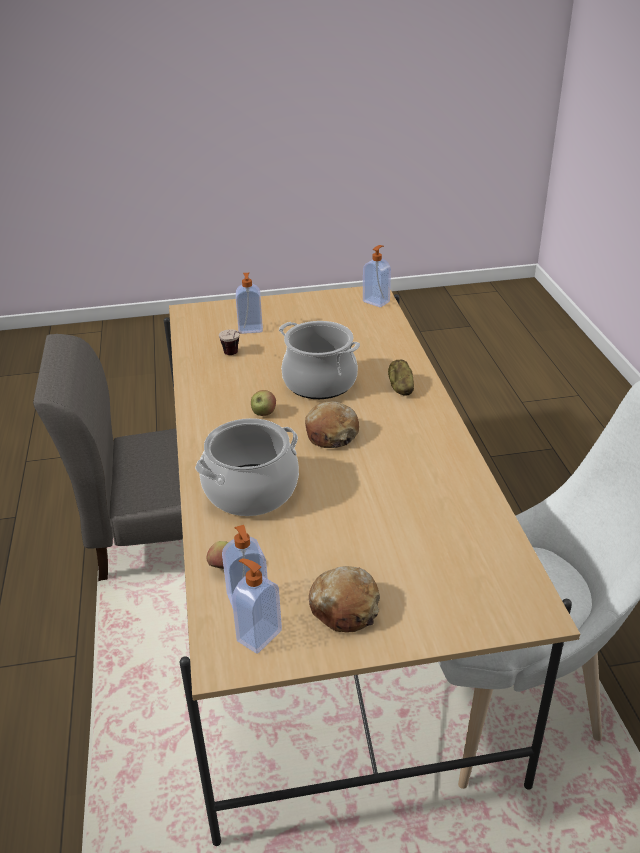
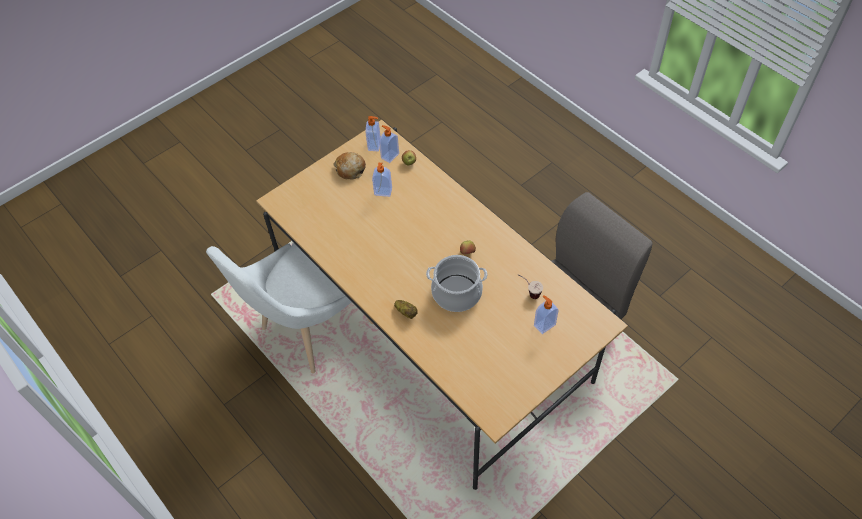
camera: 150 degrees right, 20 degrees up
(251, 491) = (430, 202): cooking pot -> none
(331, 434) = (420, 255): bread -> none
(376, 301) = (485, 407): soap dispenser -> soap dispenser (383, 192)

